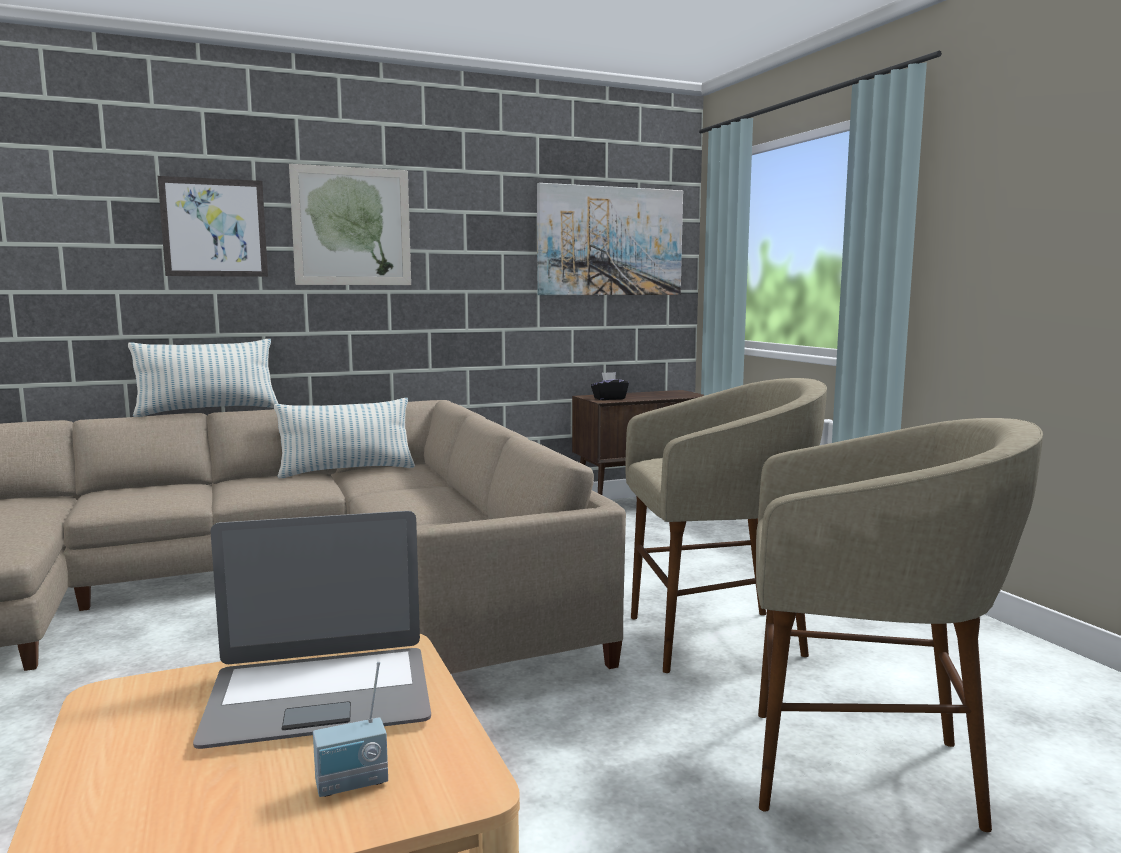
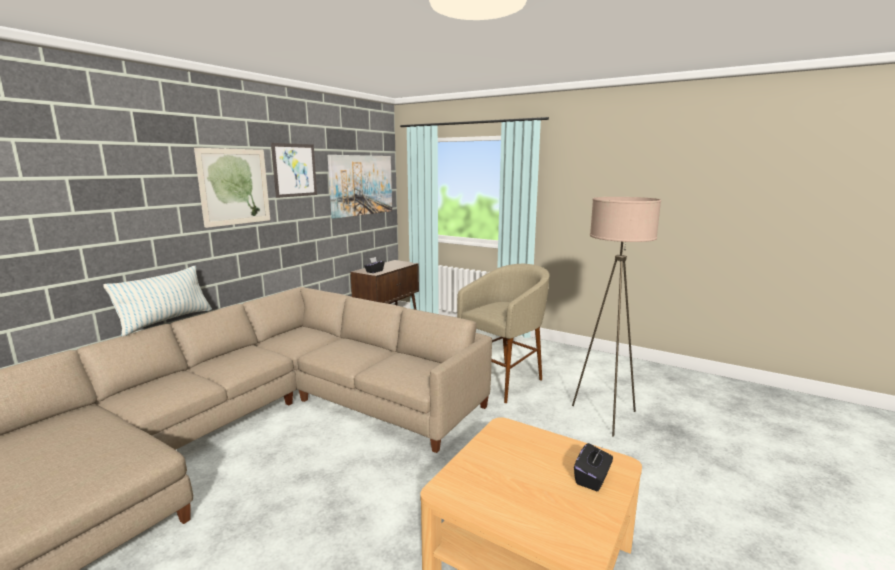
camera: 35 degrees left, 5 degrees up
(214, 228) = (148, 194): picture -> picture (294, 170)
(320, 697) = (520, 455): laptop -> none
(347, 471) = (268, 341): pillow -> none
(352, 785) = (592, 478): radio -> black tissue box
(862, 770) = (606, 417): beige stool -> beige floor lamp

